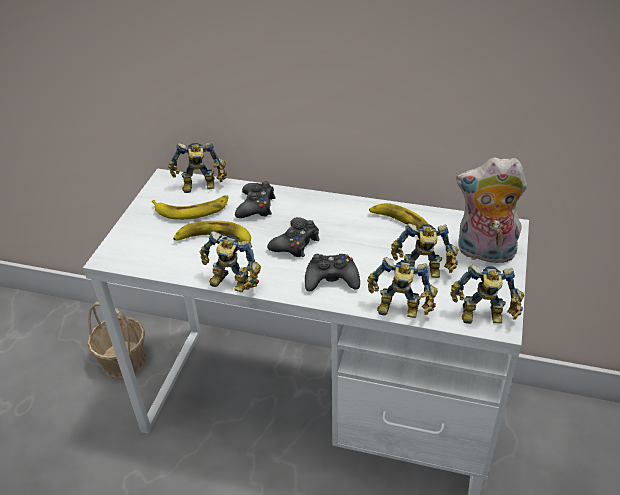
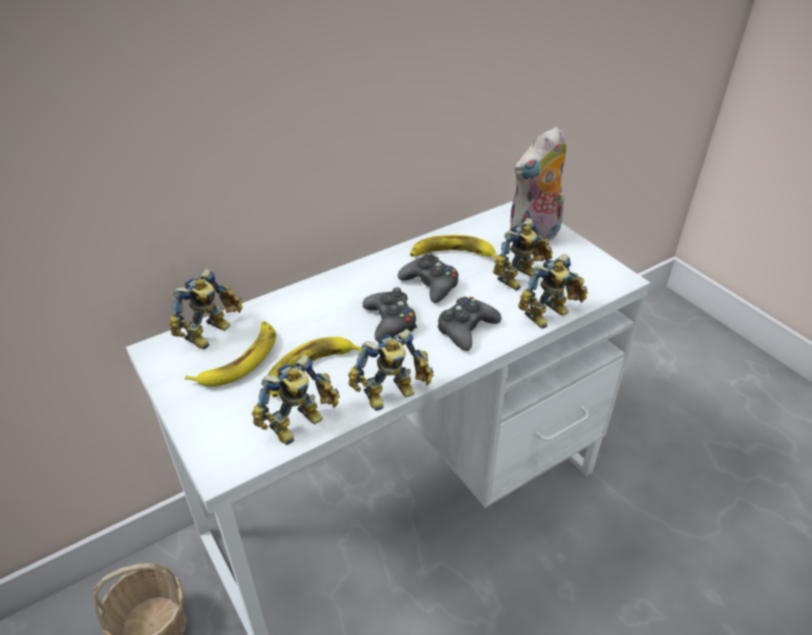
camera: 50 degrees left, 0 degrees up
(256, 206) = (301, 315): black game controller -> black game controller (430, 284)
(483, 317) = (604, 280): toy robot -> toy robot (300, 425)

